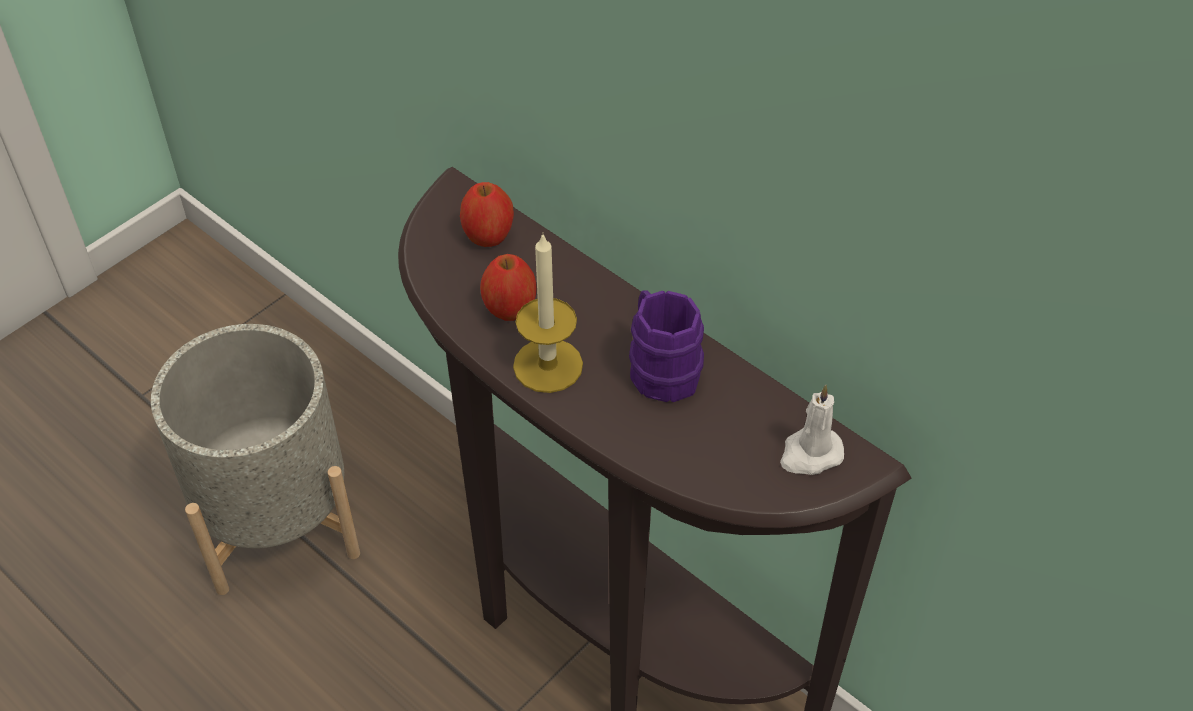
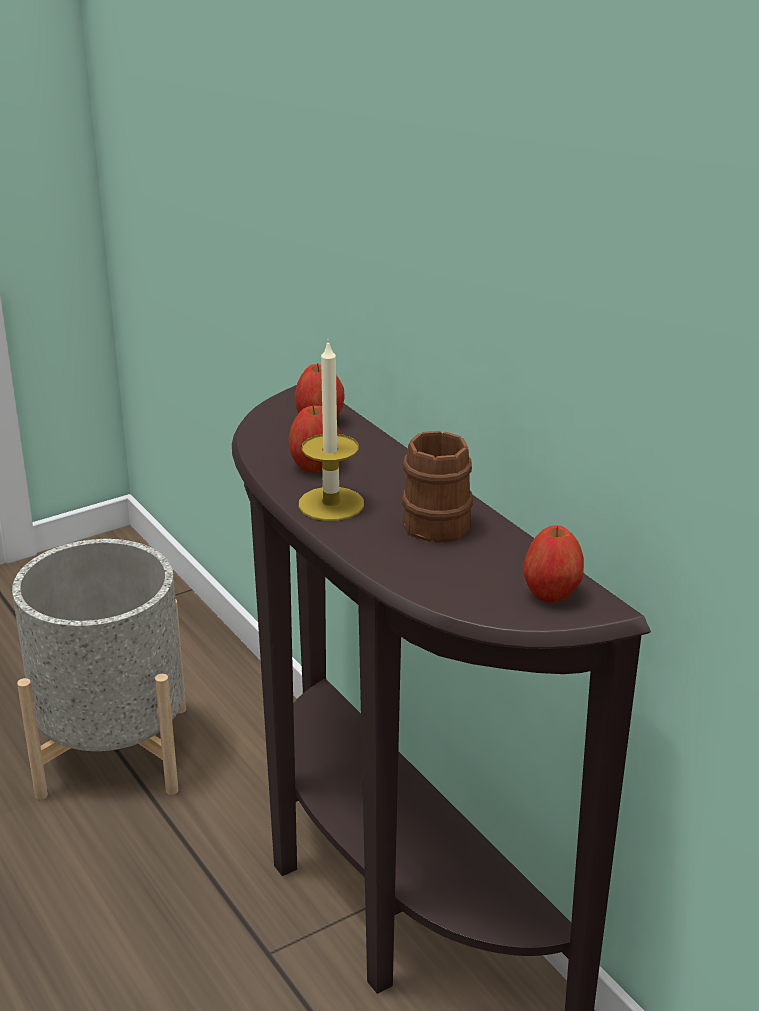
camera: 15 degrees right, 20 degrees down
(660, 367) = (434, 519): purple mug -> brown mug
(810, 454) = (552, 594): white candle -> apple

